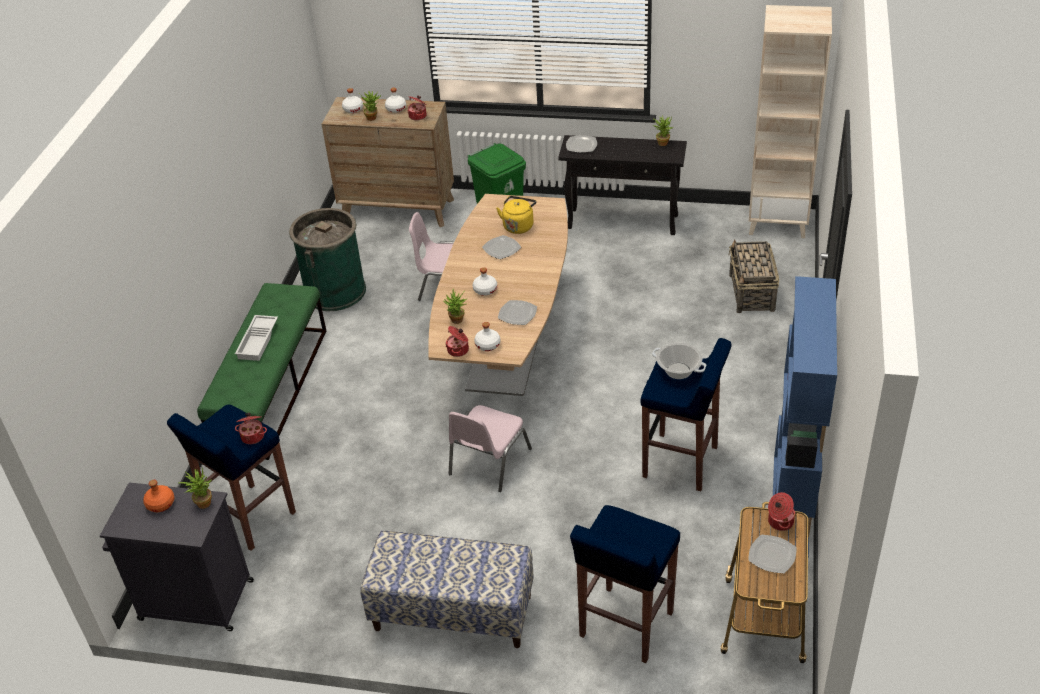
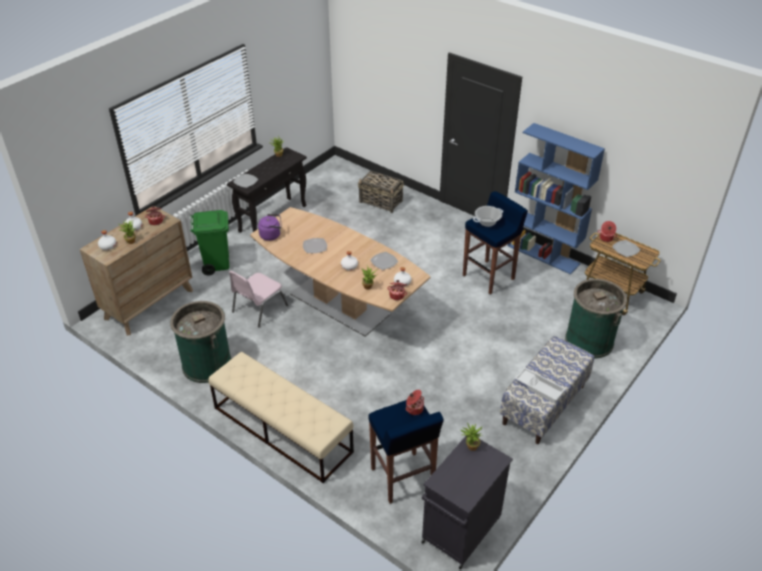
camera: 65 degrees left, 0 degrees up
(161, 504) = (458, 470): orange bottle -> none
(258, 341) = (276, 397): white tray -> white tray (540, 387)
(272, 389) = (282, 429): green bench -> beige bench
(488, 462) = (435, 348): pink chair -> none
(496, 209) = (271, 235): none -> purple kettle
(518, 225) = (299, 232): yellow kettle -> none
(625, 625) = (589, 341): blue stool -> green trash can
(778, 222) = (333, 170): beige bookcase -> none

